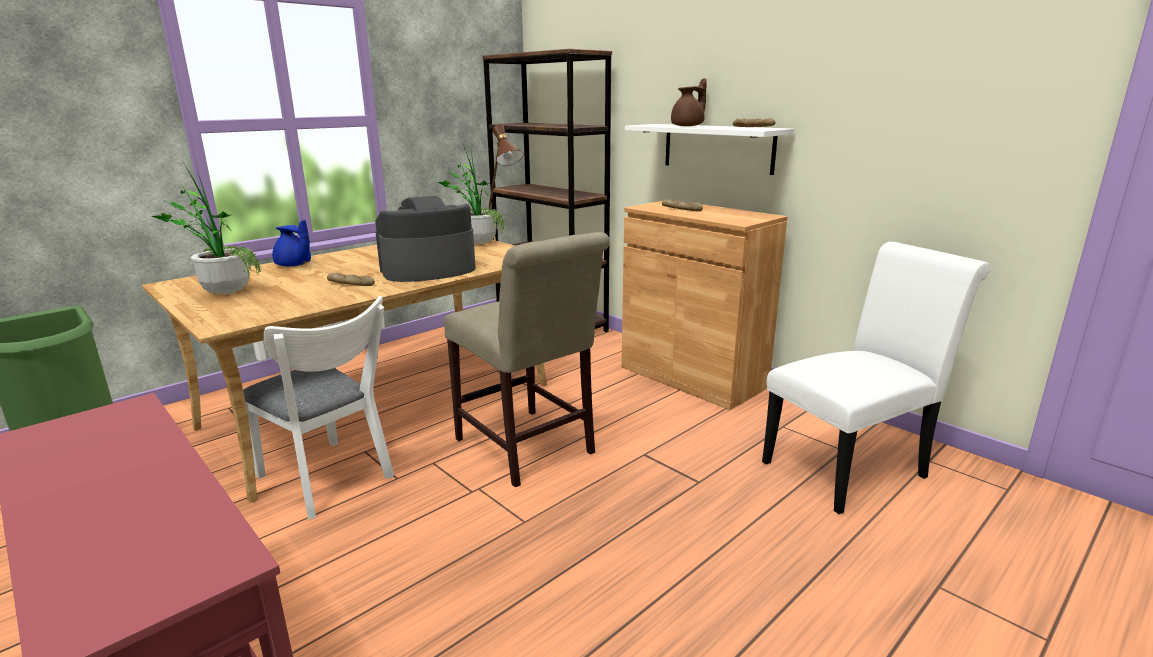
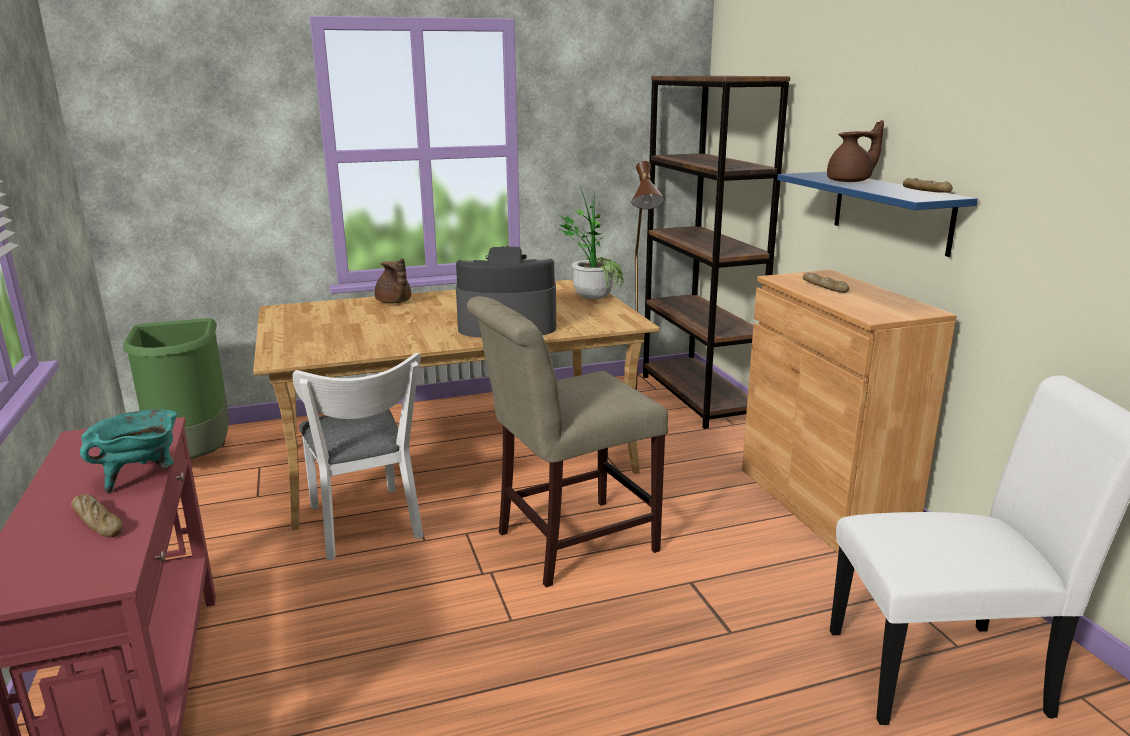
camera: 25 degrees right, 0 degrees up
(162, 457) = (142, 477): none -> turquoise cooking pot
(221, 291) = (310, 323): potted plant -> none
(294, 265) = (394, 302): blue teapot -> brown teapot
(351, 284) = (421, 332): bread -> bread (98, 522)
(528, 449) = (568, 543): beige chair -> beige chair turned 75 degrees clockwise
(717, 148) = (891, 211): white shelf -> blue shelf

